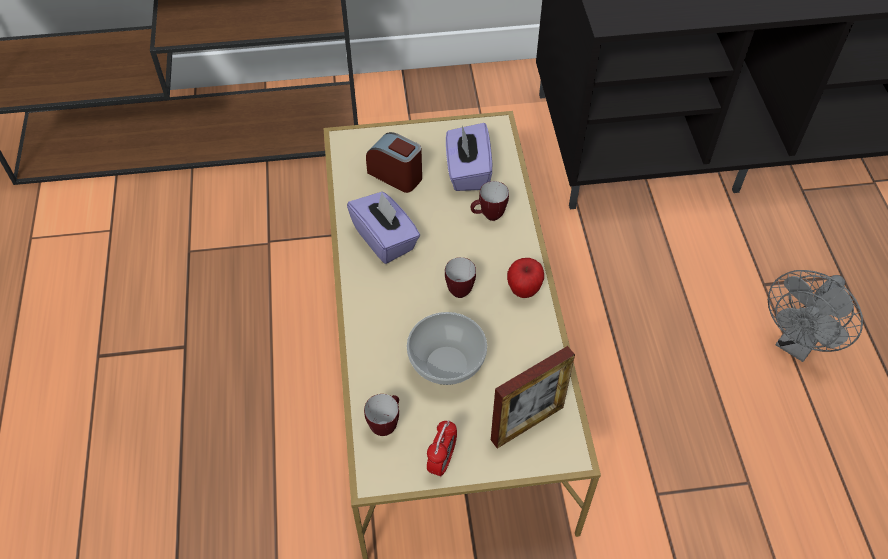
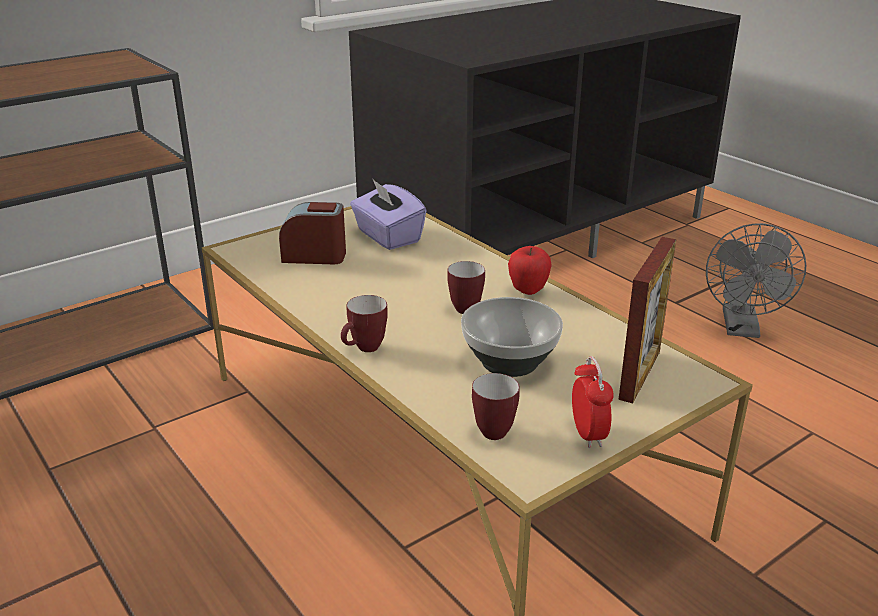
camera: 30 degrees left, 25 degrees down
(385, 239) = (347, 298): purple tissue box -> none
(488, 216) = (439, 257): mug -> mug (364, 350)

